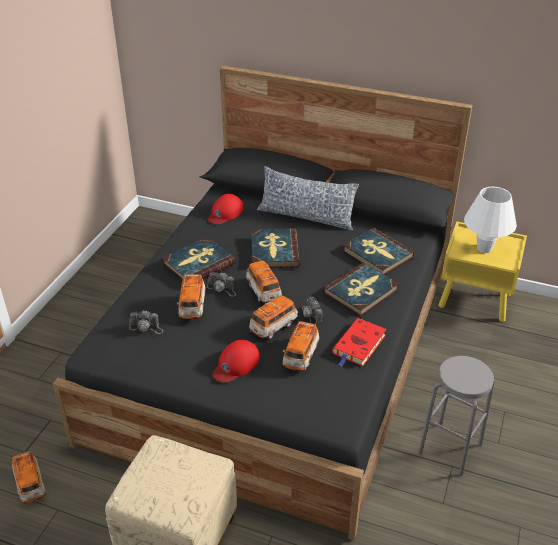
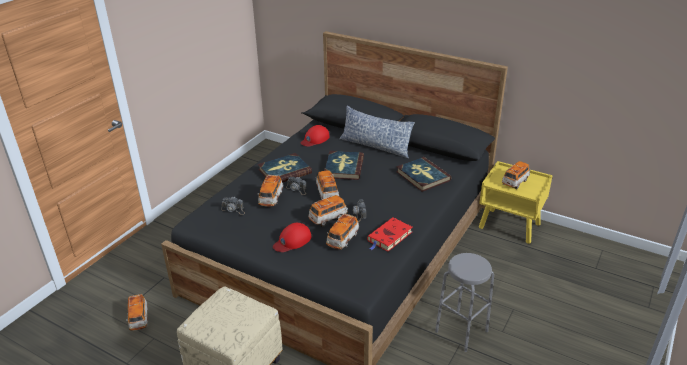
camera: 10 degrees right, 5 degrees down
(361, 292) = (402, 200): book -> none
(484, 248) = (515, 182): white table lamp -> toy car

